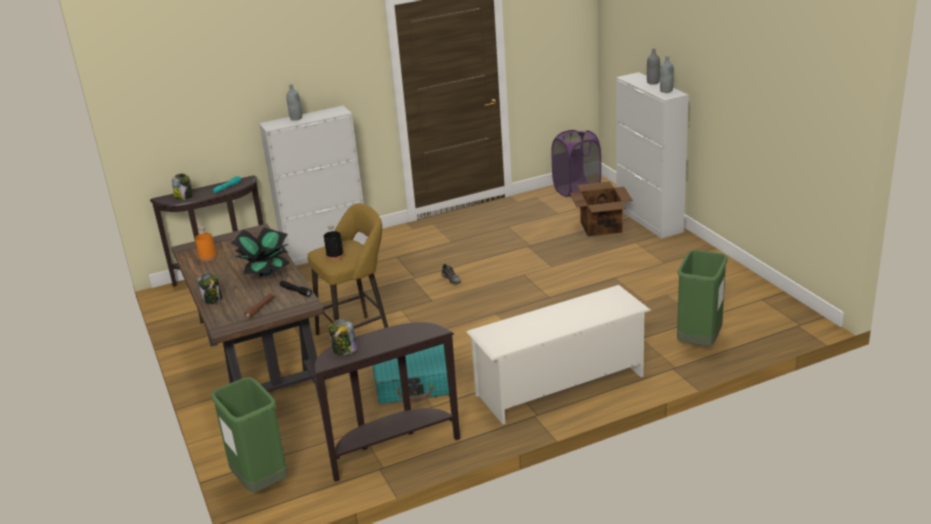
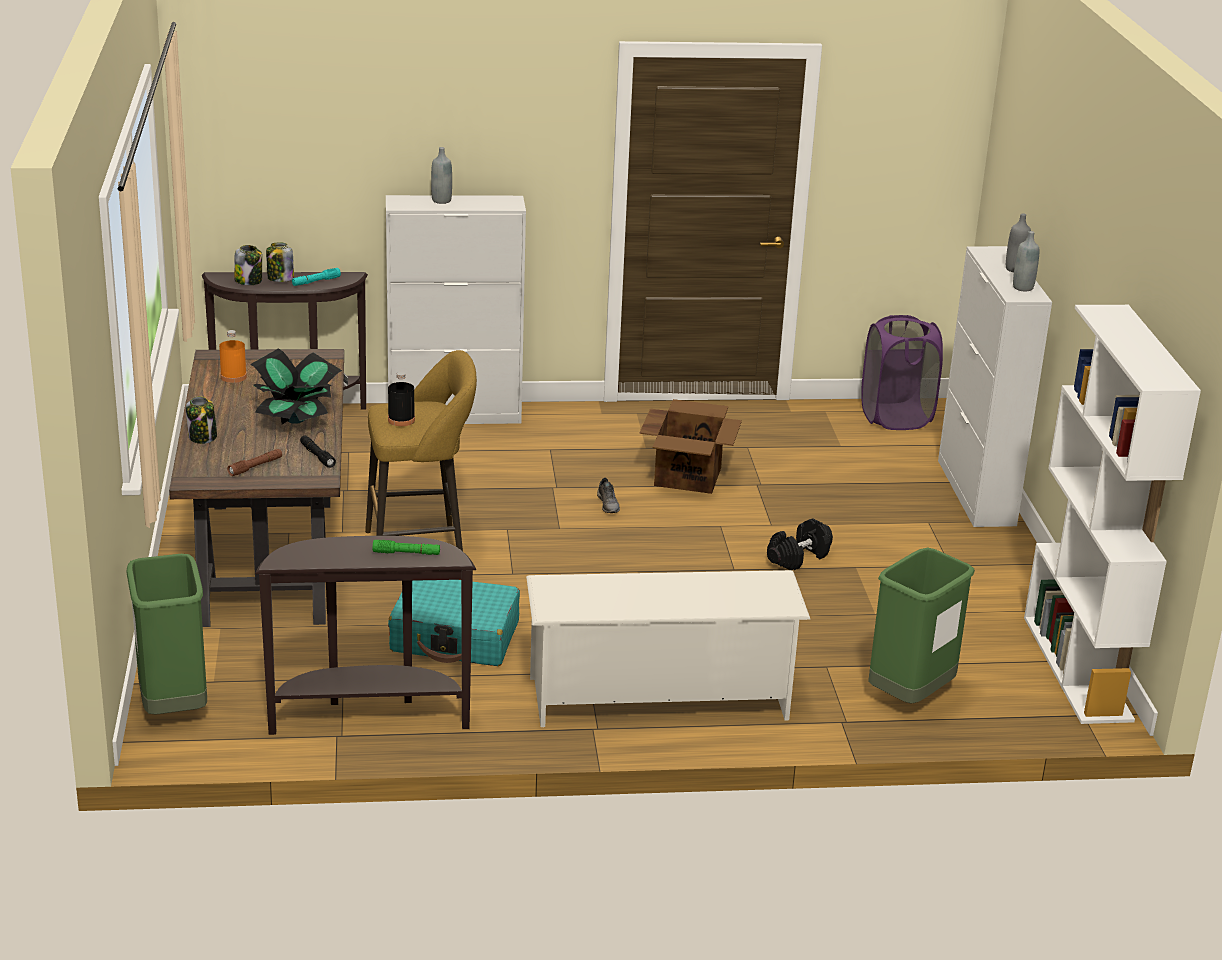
camera: 15 degrees right, 0 degrees up
(344, 350) = (315, 550): jar -> jar (280, 279)
(404, 336) = (406, 553): none -> green flashlight
(580, 281) = (798, 558): none -> black dumbbell
(601, 226) = (892, 484): cardboard box -> cardboard box (688, 476)
(775, 300) = (1078, 668): none -> white bookcase

